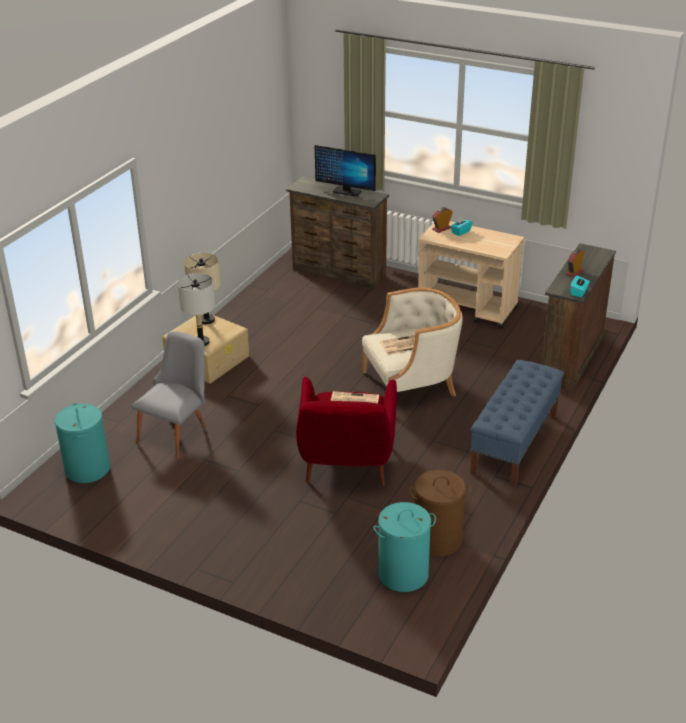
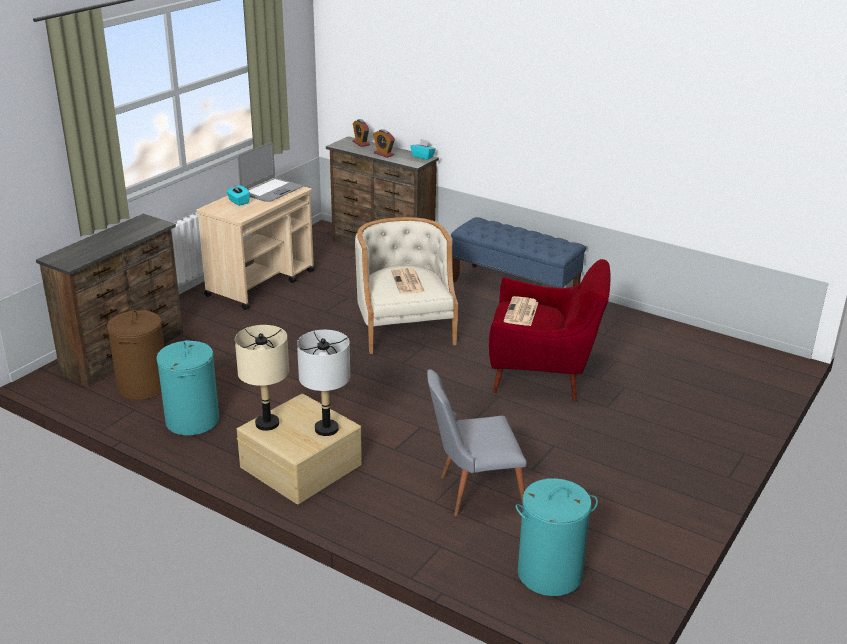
camera: 85 degrees left, 5 degrees down
(177, 433) = (472, 492): grey chair -> grey chair turned 45 degrees counterclockwise
(346, 191) = (114, 235): monitor -> none
(403, 574) = (708, 359): turquoise laundry basket -> turquoise laundry basket (192, 421)
(437, 540) = (657, 338): brown laundry basket -> brown laundry basket (143, 387)
(441, 228) = (224, 209): alarm clock -> alarm clock (361, 143)
(491, 242) = (271, 191): none -> laptop

